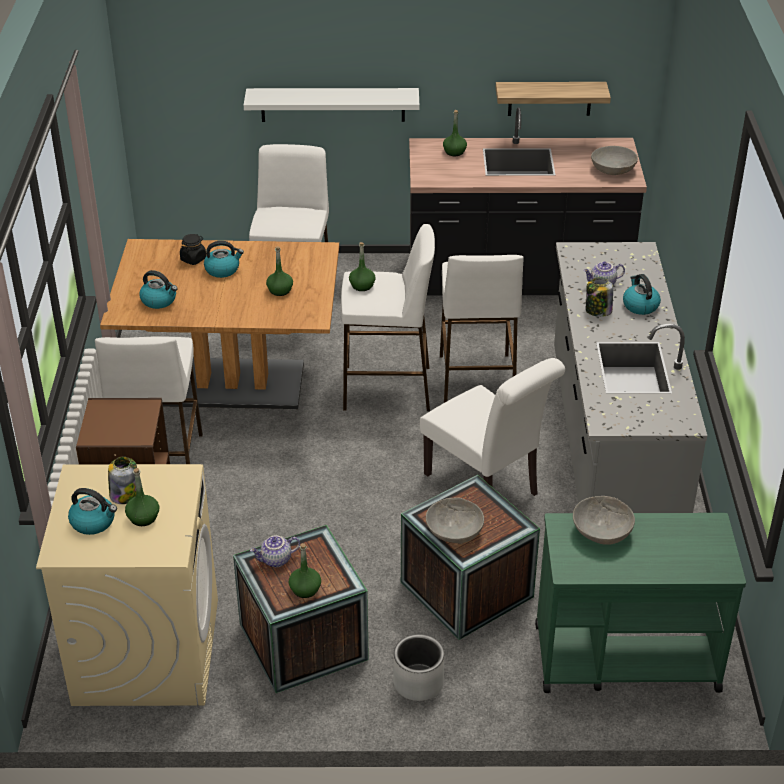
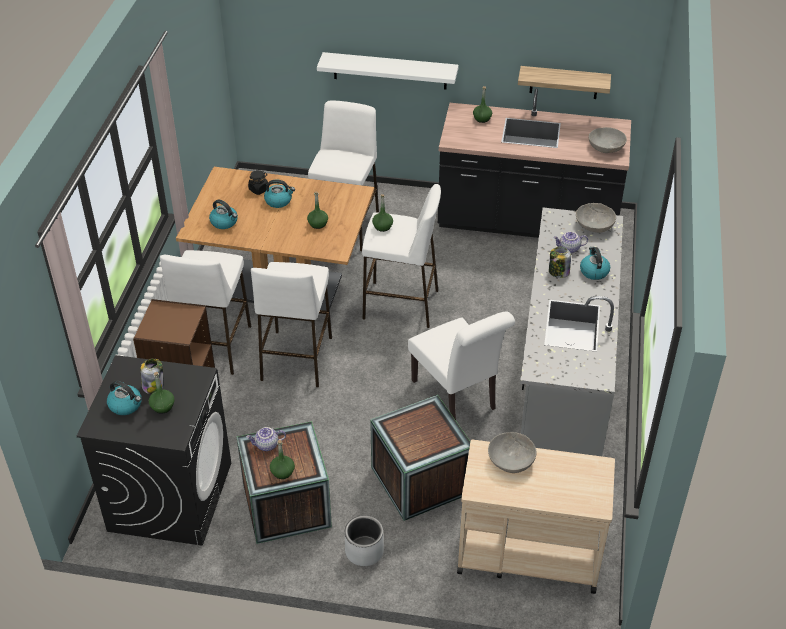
camera: 10 degrees right, 5 degrees up
(146, 650) = (170, 496): beige washing machine -> black washing machine
(454, 531) = (406, 439): grey bowl -> grey bowl (594, 225)
(476, 381) = (472, 306): white stool -> white stool (296, 359)
(624, 657) = (527, 553): green cart -> beige cart

